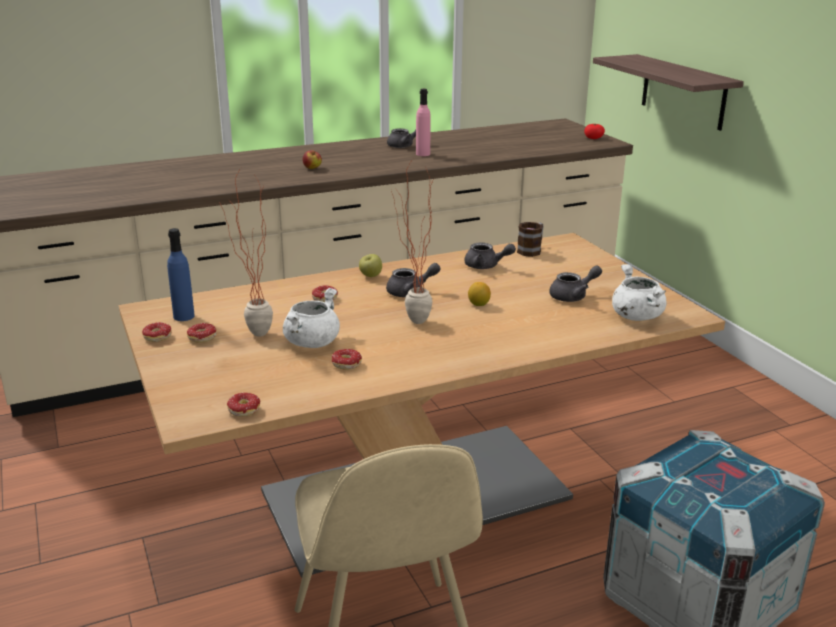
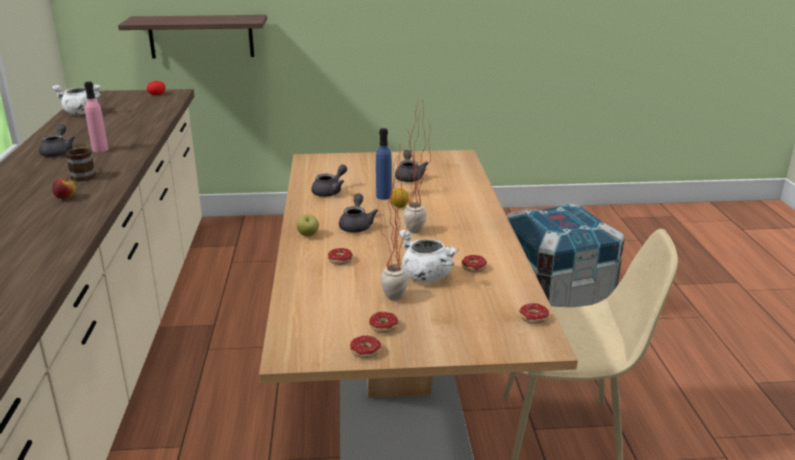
camera: 70 degrees left, 0 degrees up
(184, 316) = (325, 333): blue bottle -> blue bottle (384, 196)
(531, 250) = (314, 172): mug -> mug (82, 175)
(635, 316) = (452, 167): white cooking pot -> white cooking pot (80, 113)

